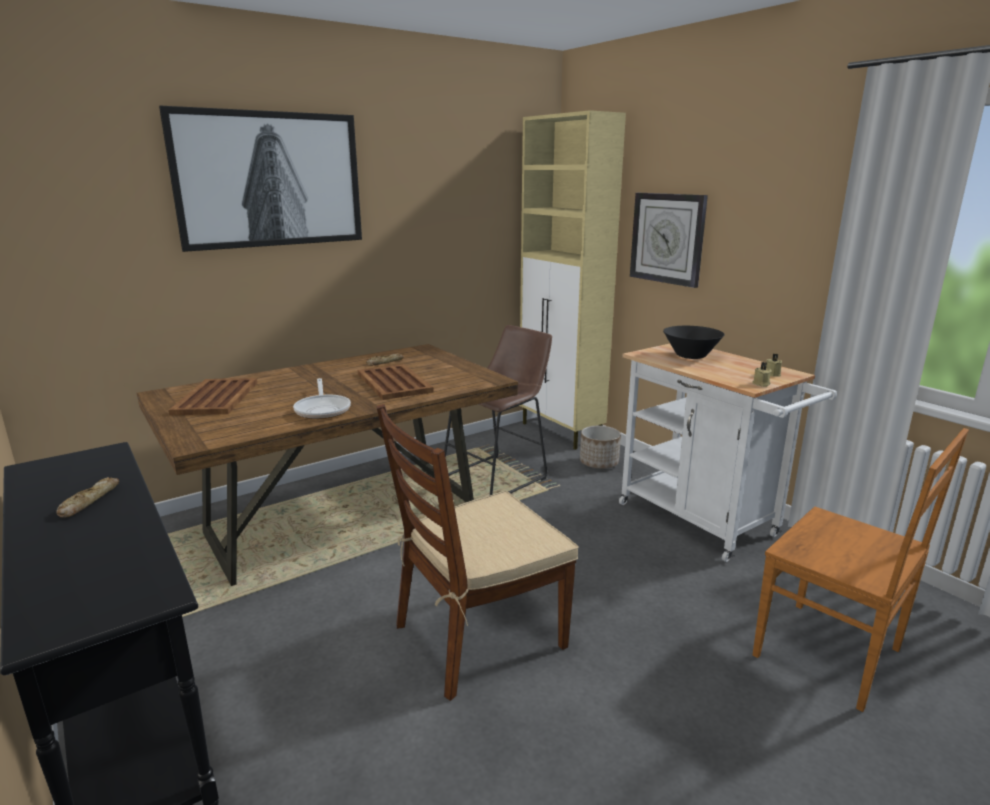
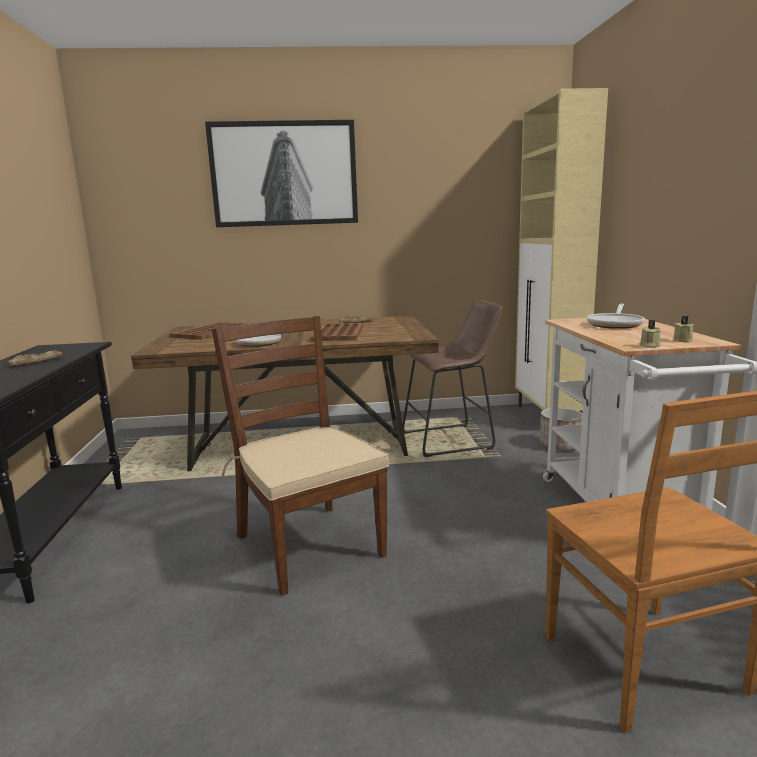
camera: 30 degrees right, 5 degrees down
(478, 636) = (308, 545): brown chair -> brown chair turned 60 degrees clockwise
(667, 238) = (639, 210): wall clock -> none
(691, 356) = (615, 324): black bowl -> frying pan

